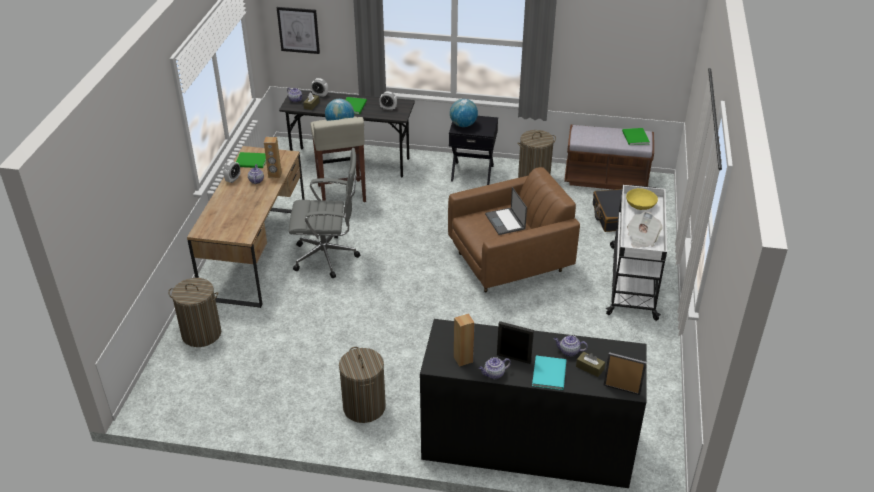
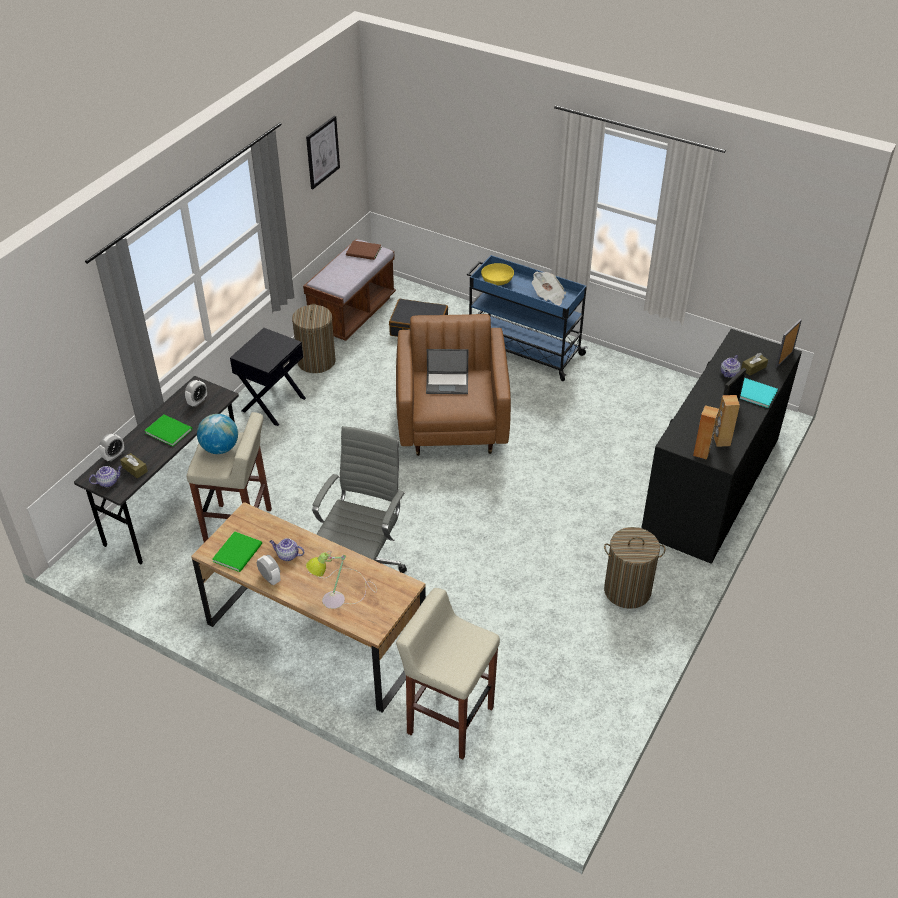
camera: 70 degrees left, 5 degrees up
(201, 334) = (449, 719): laundry basket -> beige stool
(228, 209) = (339, 593): none -> table lamp
(275, 175) = (285, 535): brown speaker -> brown speaker (701, 452)
(298, 30) = (44, 401): picture -> picture (322, 152)
(463, 125) = (260, 357): globe -> none
(493, 374) = (747, 427): teapot -> none
(632, 281) = (522, 350): white cart -> blue cart
(635, 138) = (364, 252): green book -> brown book

